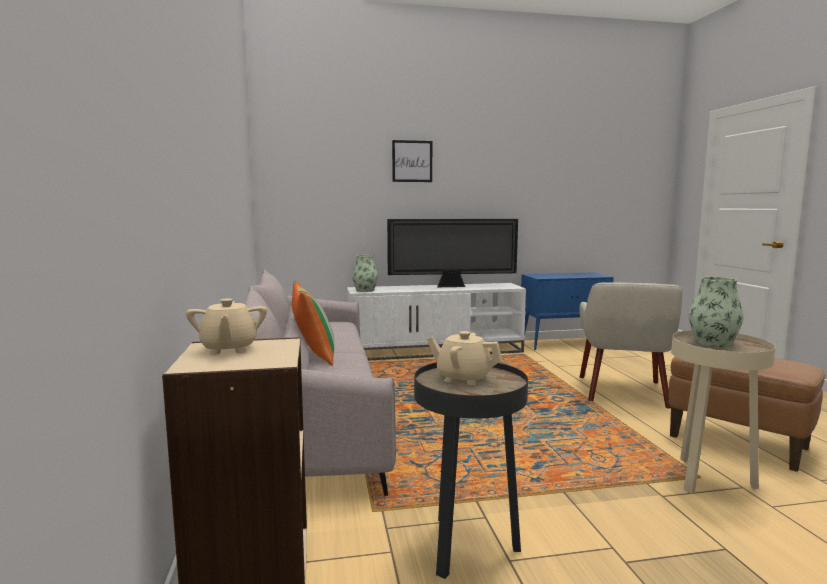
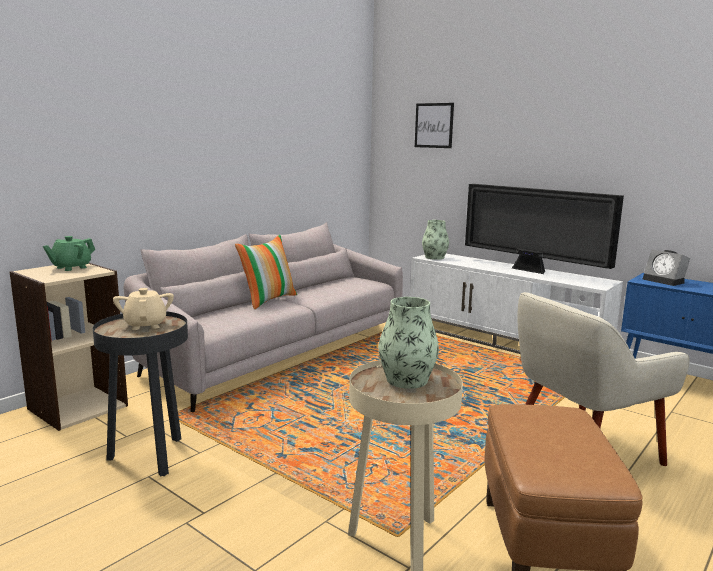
camera: 50 degrees right, 5 degrees up
(229, 349) = (71, 267): beige teapot -> green teapot
(412, 161) = (513, 117): picture -> picture (434, 125)
(547, 275) = (665, 281): none -> alarm clock

